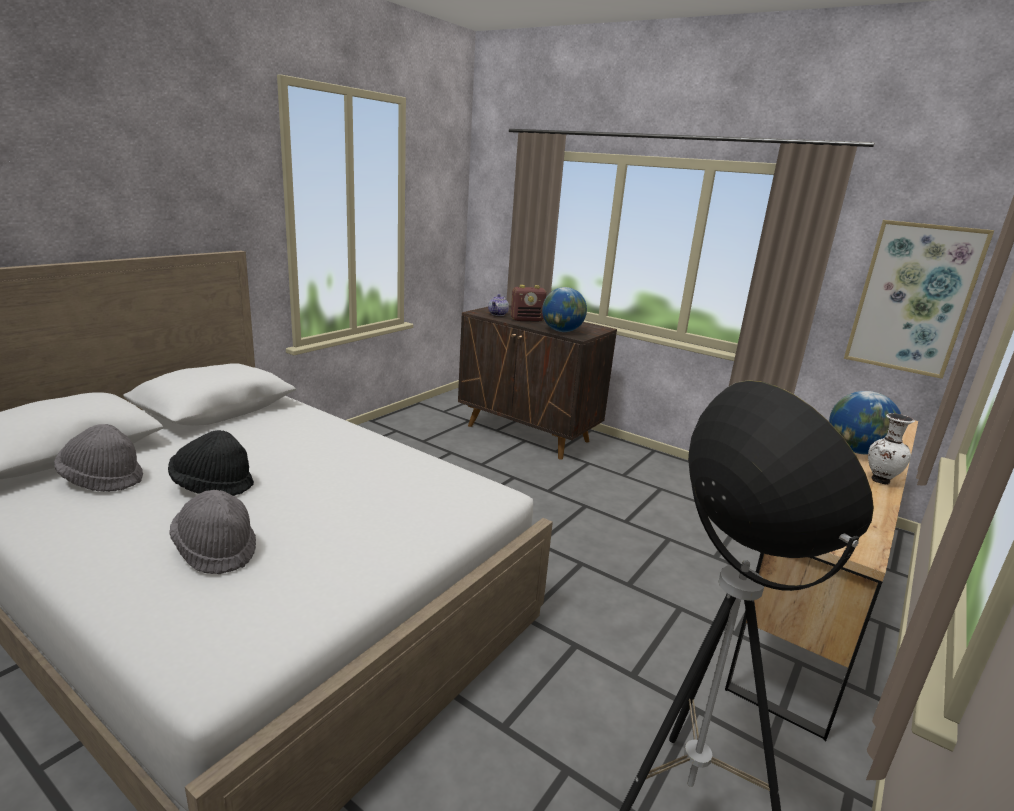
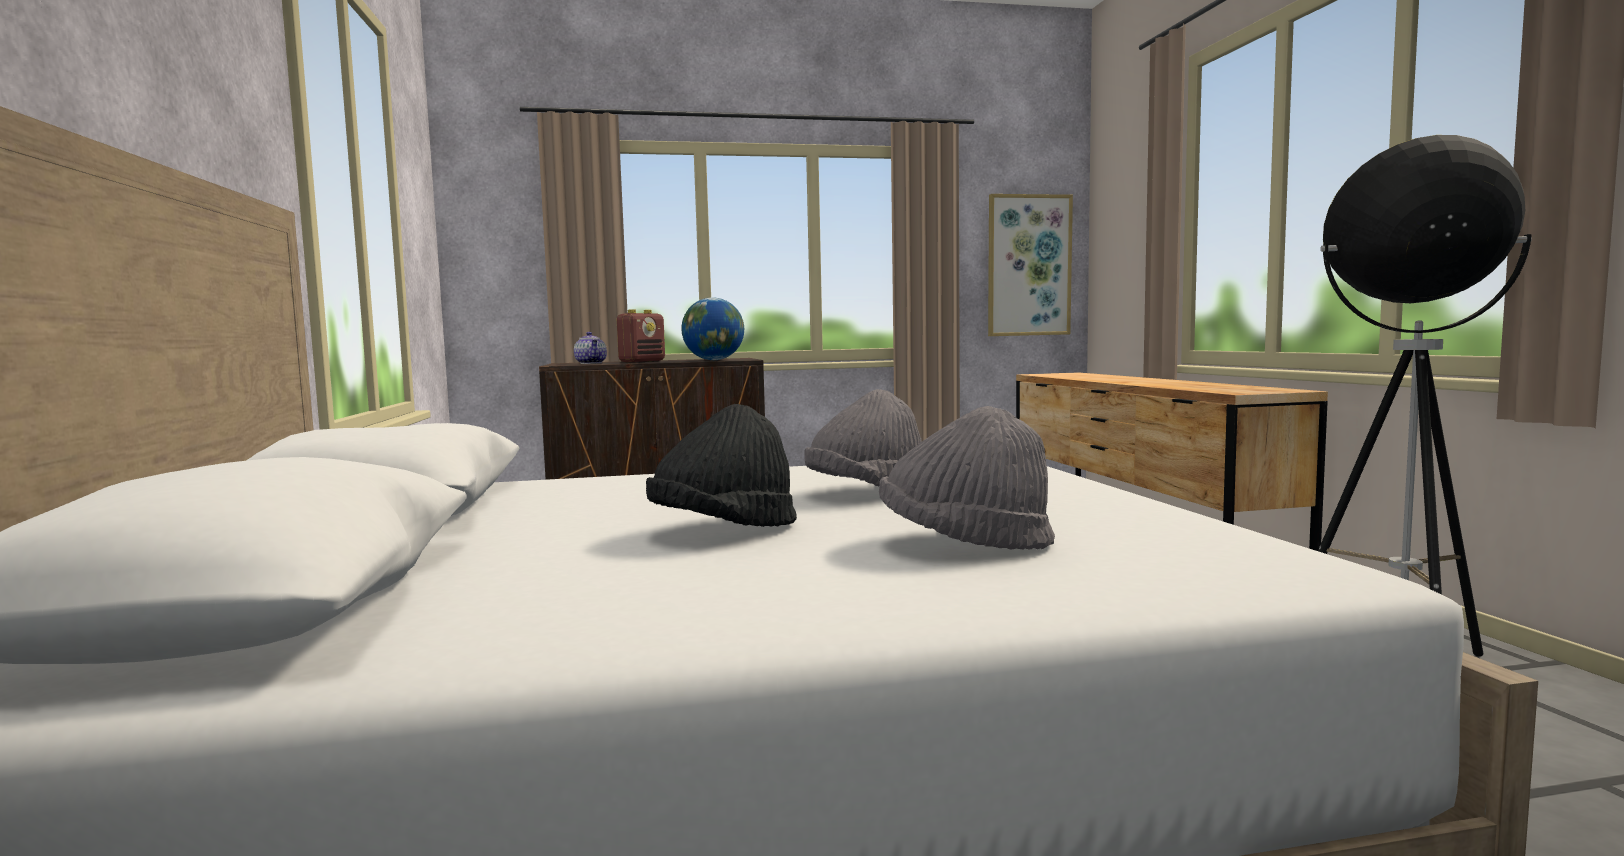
camera: 45 degrees left, 15 degrees down
(103, 479) = (515, 581): grey hat -> grey hat (866, 493)
(856, 451) = (1114, 379): globe -> none
(879, 480) = (1174, 381): white vase -> none

